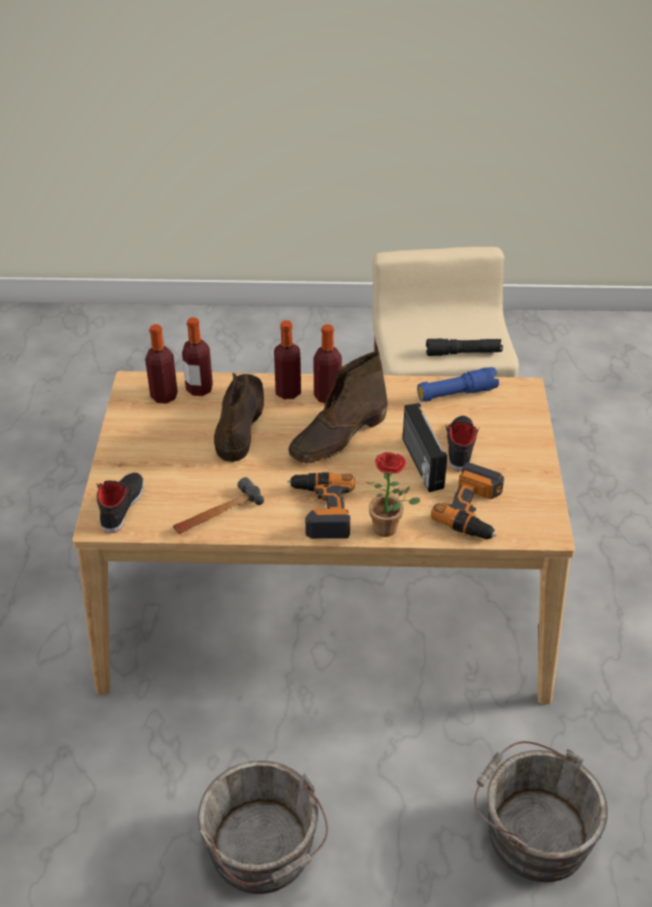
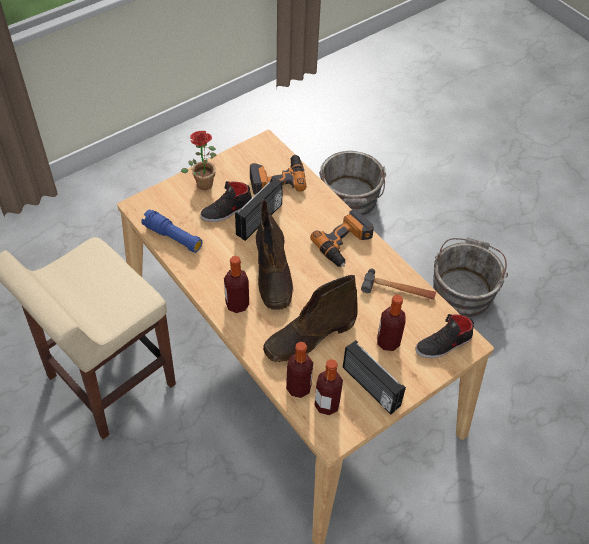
camera: 130 degrees left, 10 degrees up
(146, 429) = (370, 387): none -> radio
(288, 392) = (253, 330): bottle -> bottle (388, 342)
(338, 436) = (273, 274): brown boot -> brown boot turned 75 degrees clockwise
(390, 530) = (329, 205): potted plant -> potted plant (204, 181)
(463, 353) = (108, 268): black flashlight -> none

